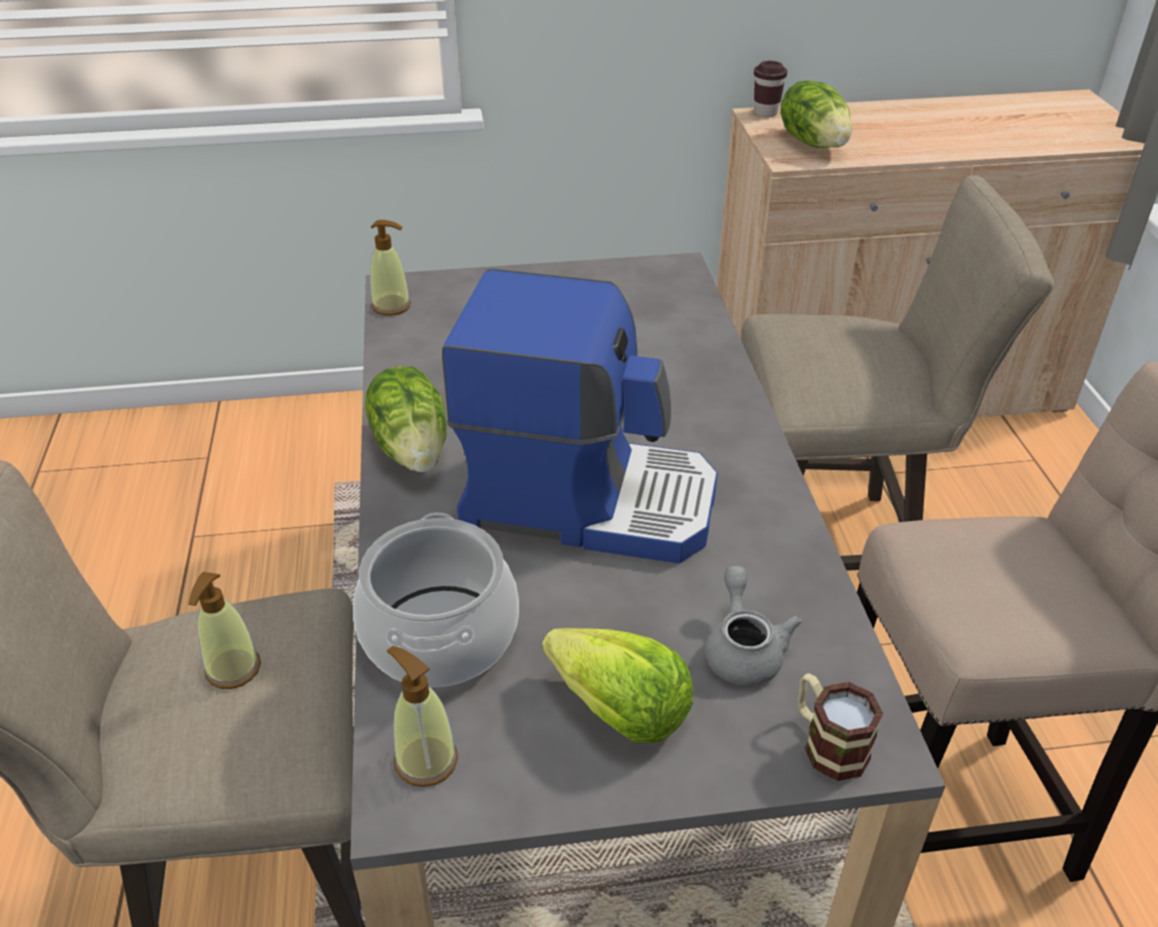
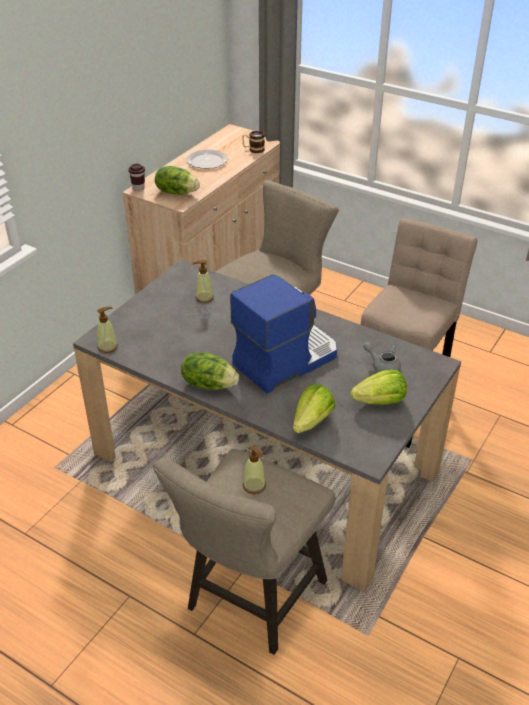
camera: 50 degrees left, 0 degrees up
(425, 760) = (359, 448): soap dispenser -> soap dispenser (204, 298)
(441, 636) = (312, 421): cooking pot -> lettuce
(827, 743) = (429, 371): mug -> mug (253, 149)
(946, 122) = (206, 161): none -> plate

